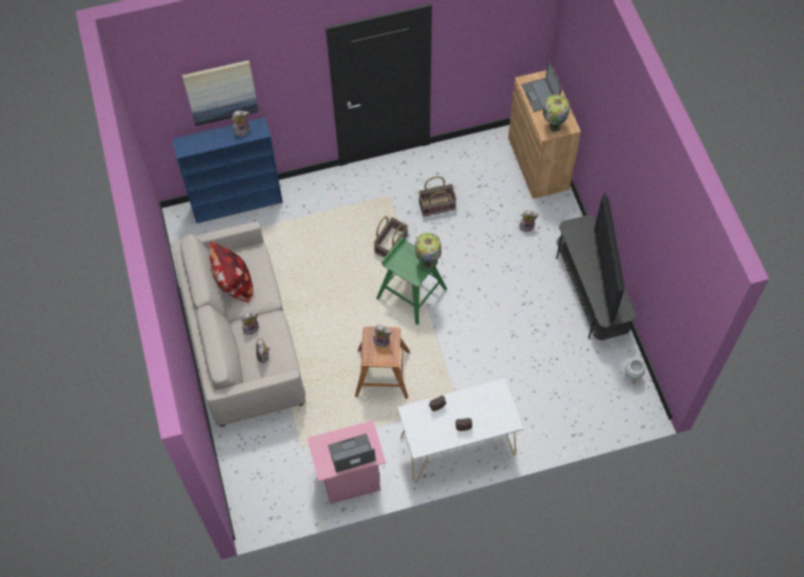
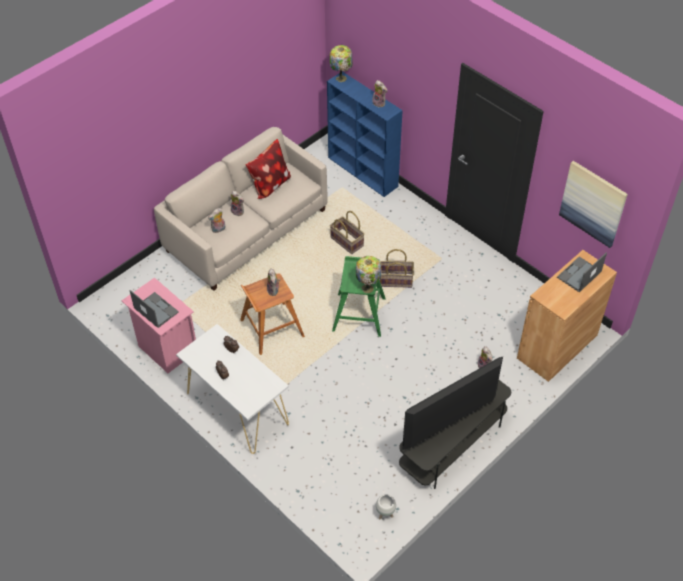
camera: 60 degrees right, 10 degrees down
(221, 92) = (382, 58): picture -> picture (593, 203)
(437, 205) = (456, 294): basket -> basket (347, 241)
(553, 126) = (553, 298): table lamp -> table lamp (341, 78)

